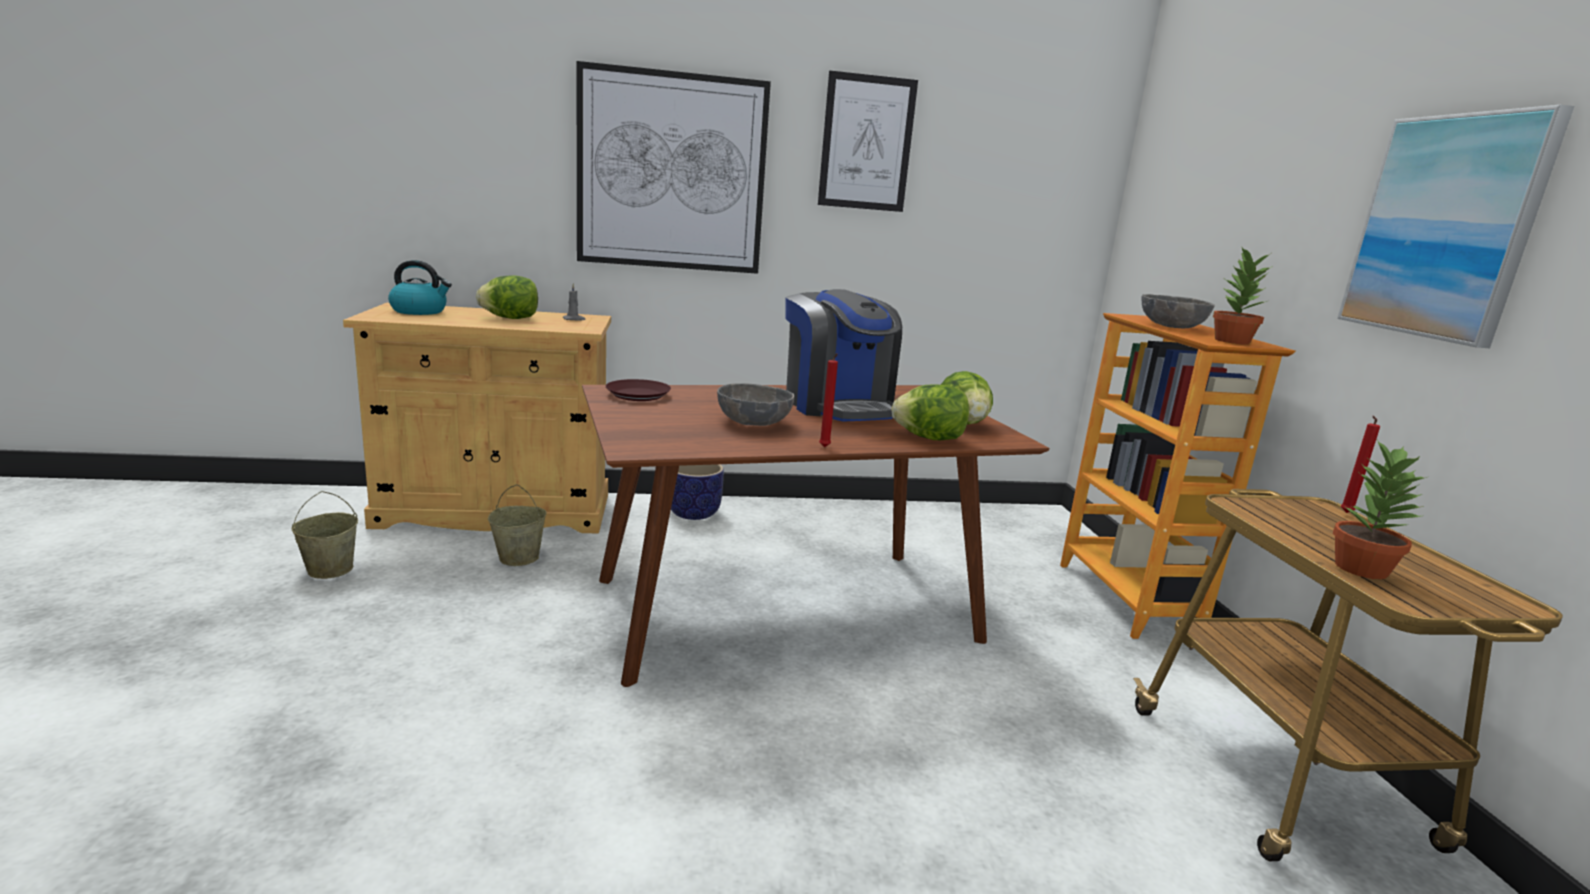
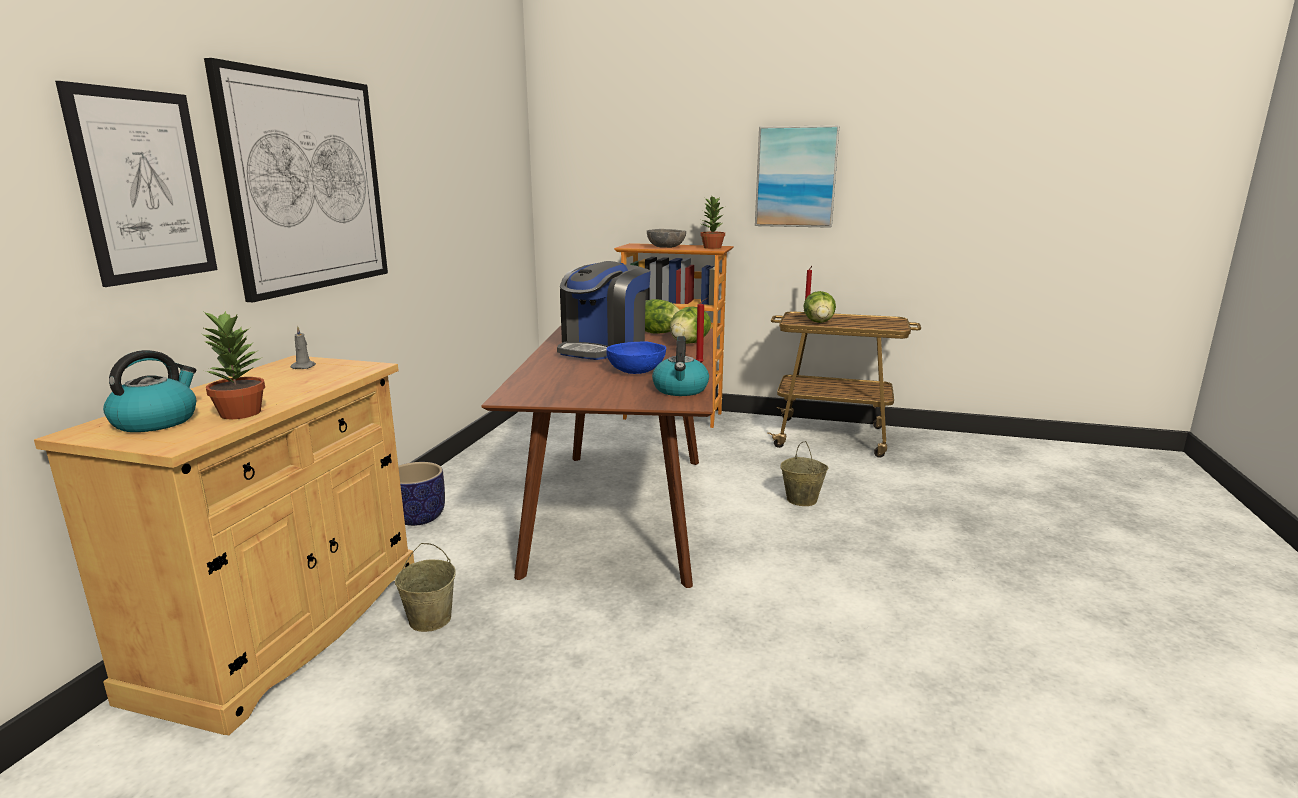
camera: 65 degrees left, 0 degrees up
(330, 569) = (337, 761): beige bucket -> beige bucket (801, 500)
(510, 318) = (268, 387): lettuce -> lettuce (819, 322)
(638, 395) = (537, 391): brown plate -> none
(687, 443) = (680, 390): none -> kettle
(754, 423) = (636, 371): grey bowl -> blue bowl
(838, 406) = (604, 349): coffee machine -> coffee machine turned 120 degrees clockwise
(866, 143) = (424, 140): picture -> picture (144, 186)
(1360, 568) = (867, 325): potted plant -> potted plant (240, 413)

